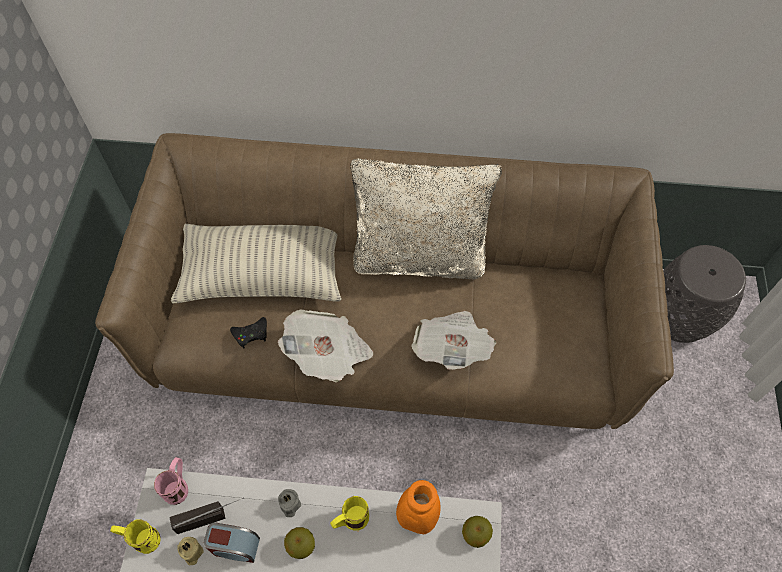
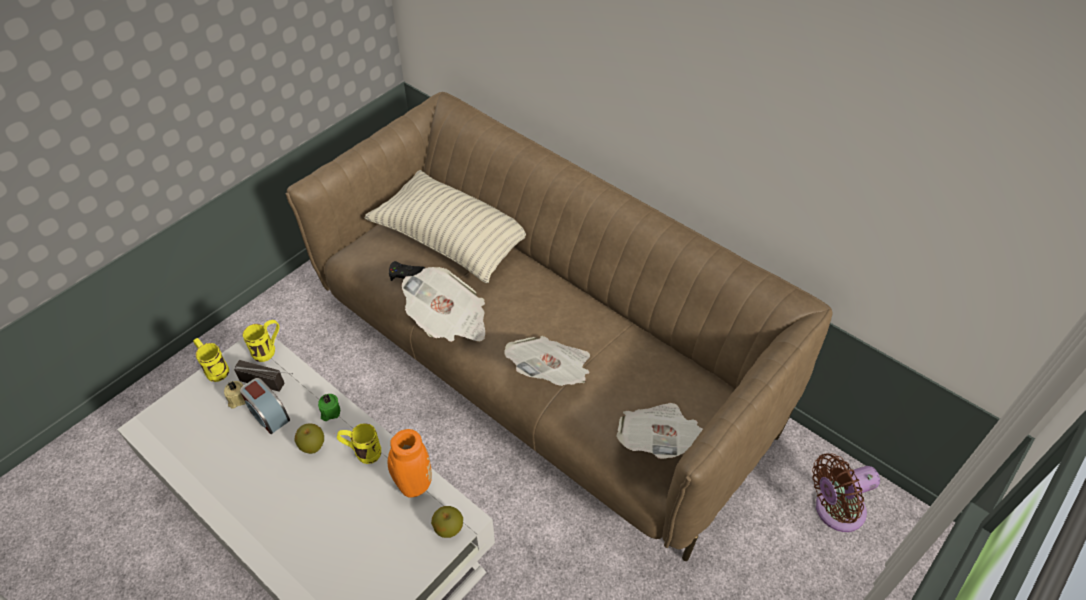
camera: 35 degrees right, 10 degrees down
(179, 486) = (269, 350): pink mug -> yellow mug
(289, 505) = (330, 412): grey candle -> green candle
(420, 260) = (585, 295): beige pillow -> none
(577, 353) = (658, 441): none -> newspaper
(680, 318) = (835, 510): grey stool -> brown fan

